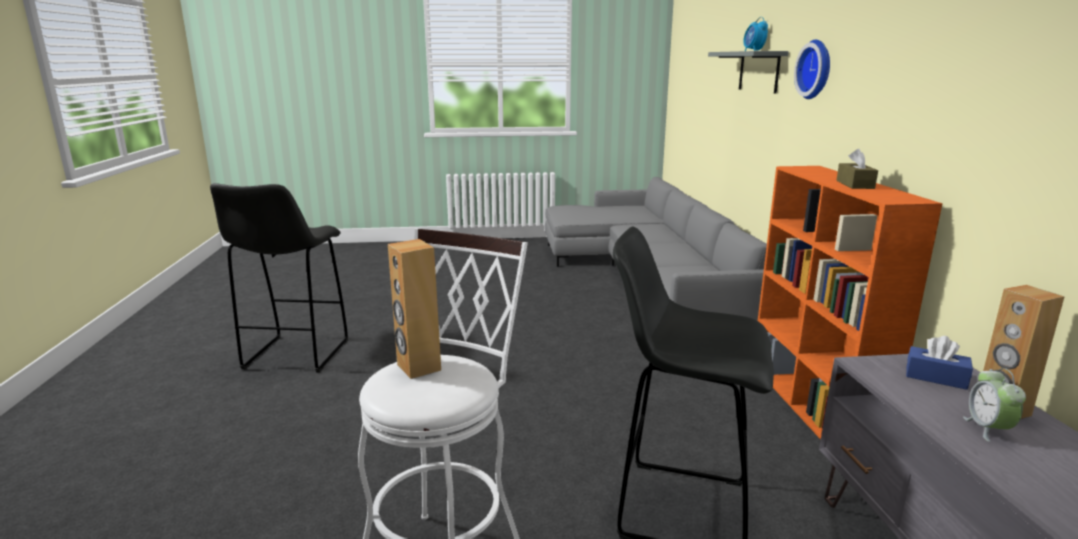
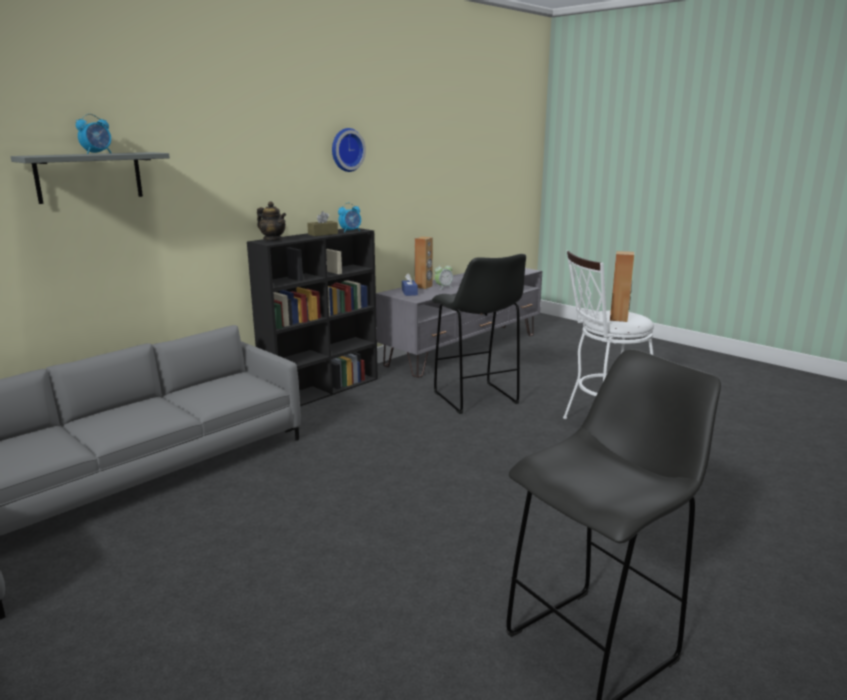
camera: 130 degrees left, 0 degrees up
(813, 406) = (322, 390): orange bookcase -> black bookcase
(816, 69) = (207, 167): wall clock -> wall clock (346, 150)
(817, 170) = (273, 240): none -> teapot
(878, 195) = (350, 231): none -> alarm clock

